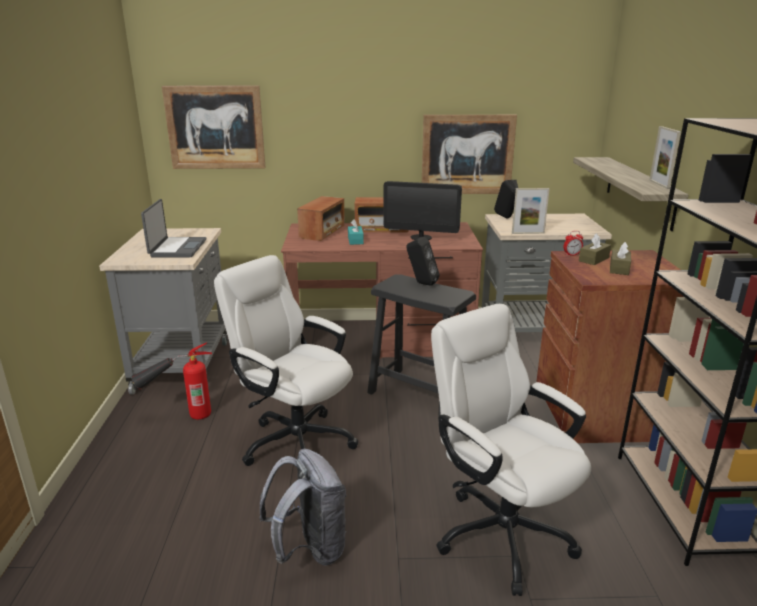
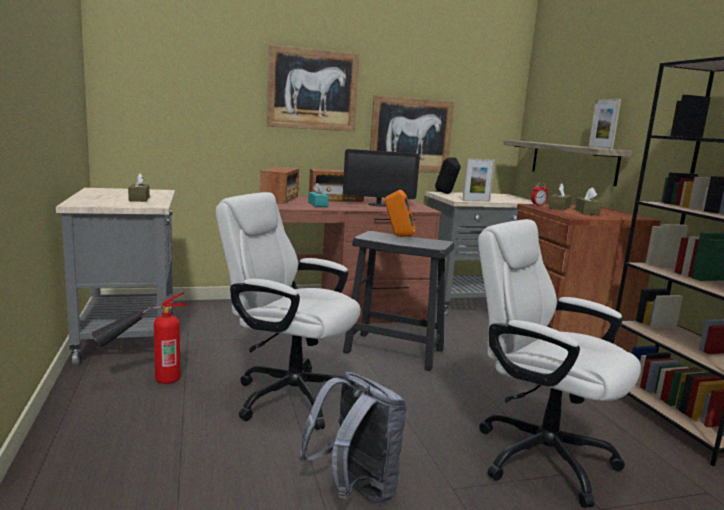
camera: 15 degrees left, 10 degrees down
(177, 248) = (139, 199): laptop -> brown tissue box
(215, 127) = (169, 91): picture -> picture (313, 90)
(421, 283) = (398, 236): black speaker -> orange speaker

